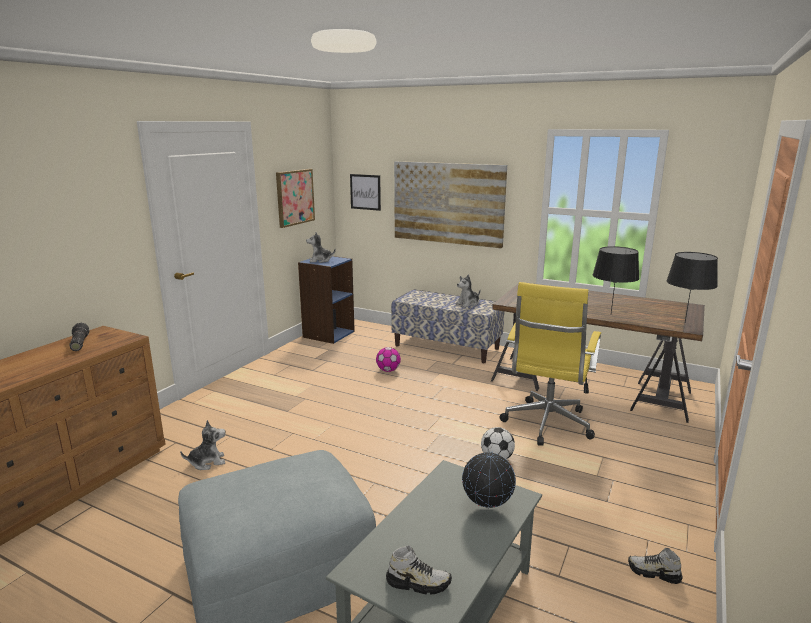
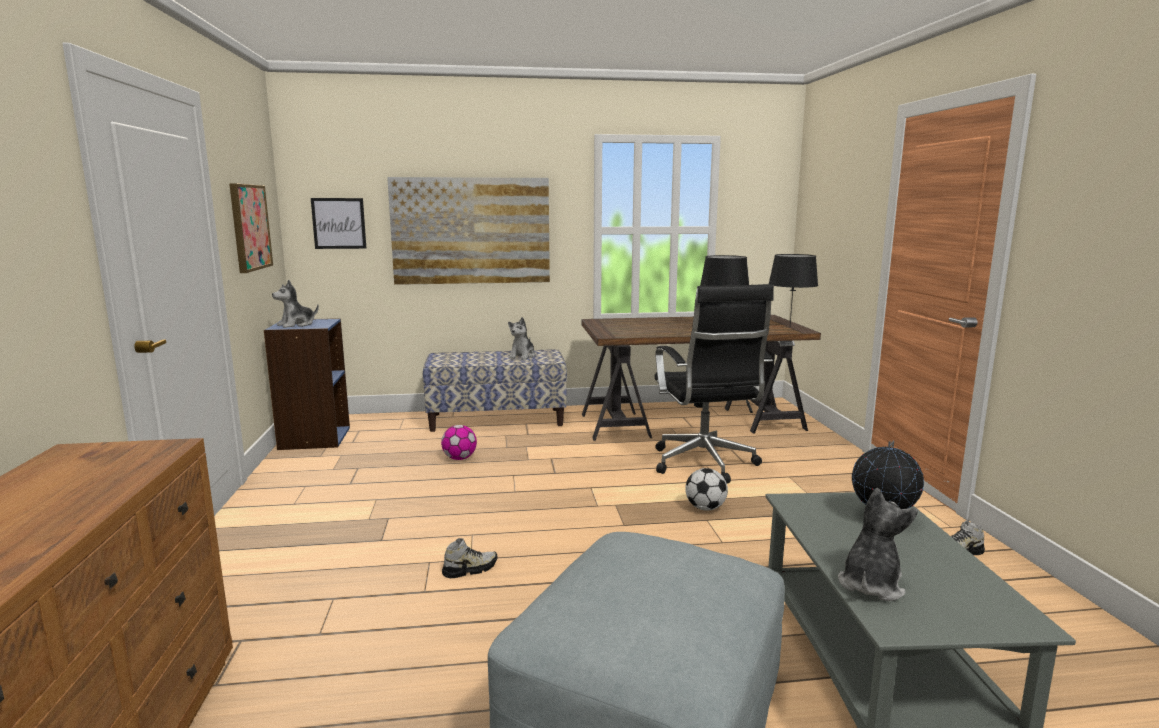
camera: 35 degrees left, 5 degrees down
(79, 343) = (60, 475): flashlight -> none
(207, 462) = (342, 644): plush toy -> plush toy (870, 584)
(418, 583) = (962, 605): shoe -> shoe (470, 569)
(546, 425) = (705, 465): yellow office chair -> black office chair

